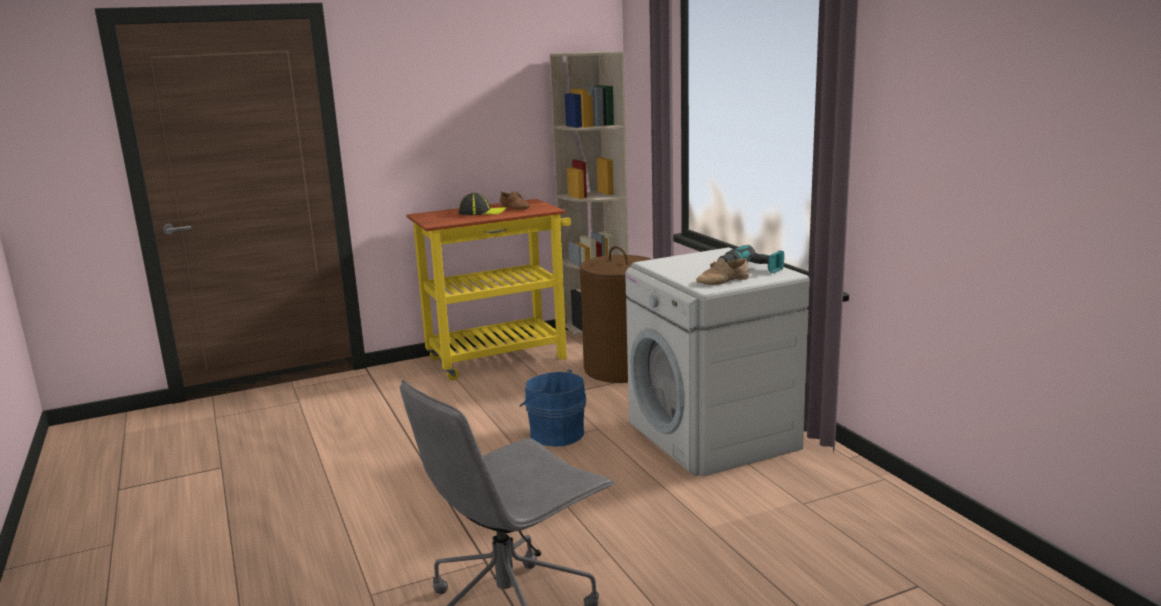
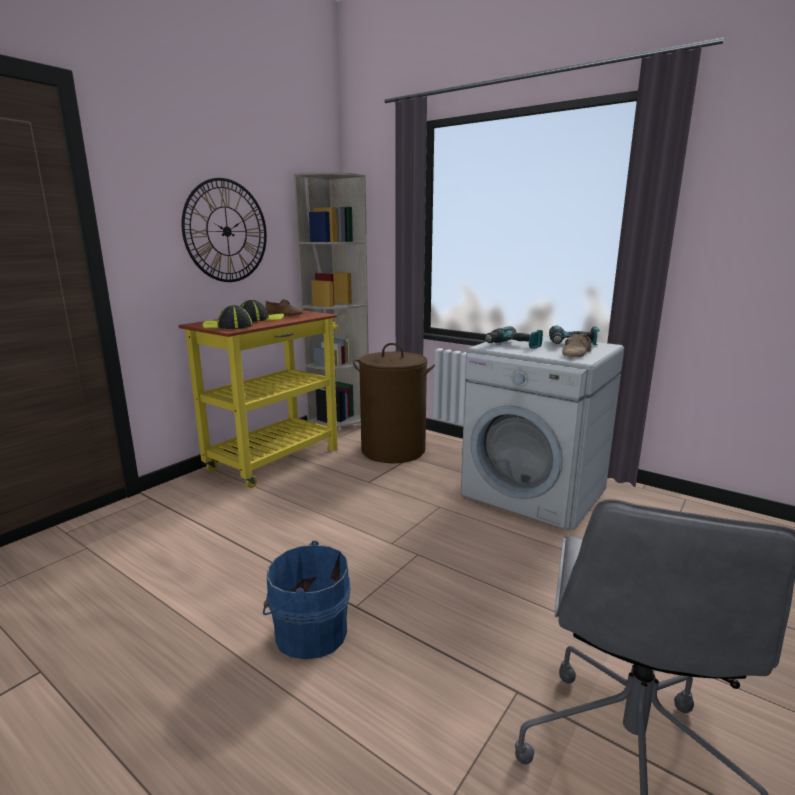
camera: 30 degrees left, 0 degrees up
(440, 219) = (228, 326): none -> cap
(465, 121) = (226, 231): none -> wall clock
(555, 433) = (409, 520): blue bucket -> blue bucket (308, 631)
(682, 264) = (513, 345): none -> power drill

